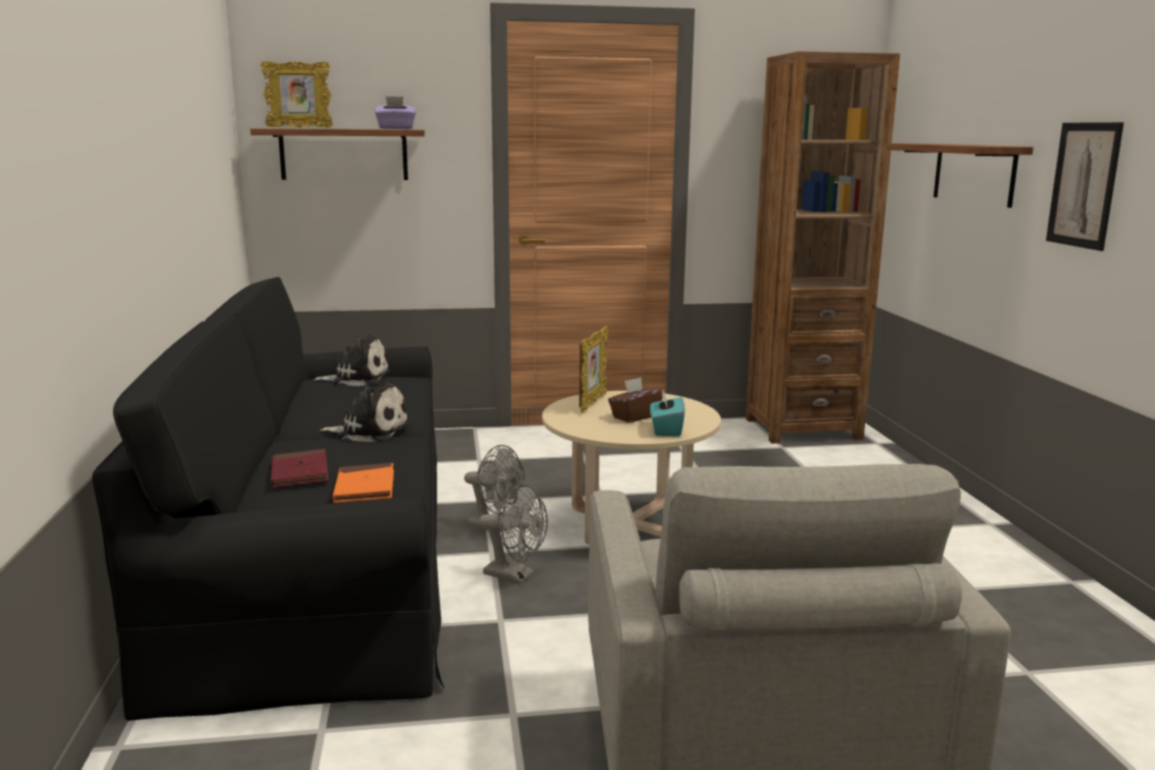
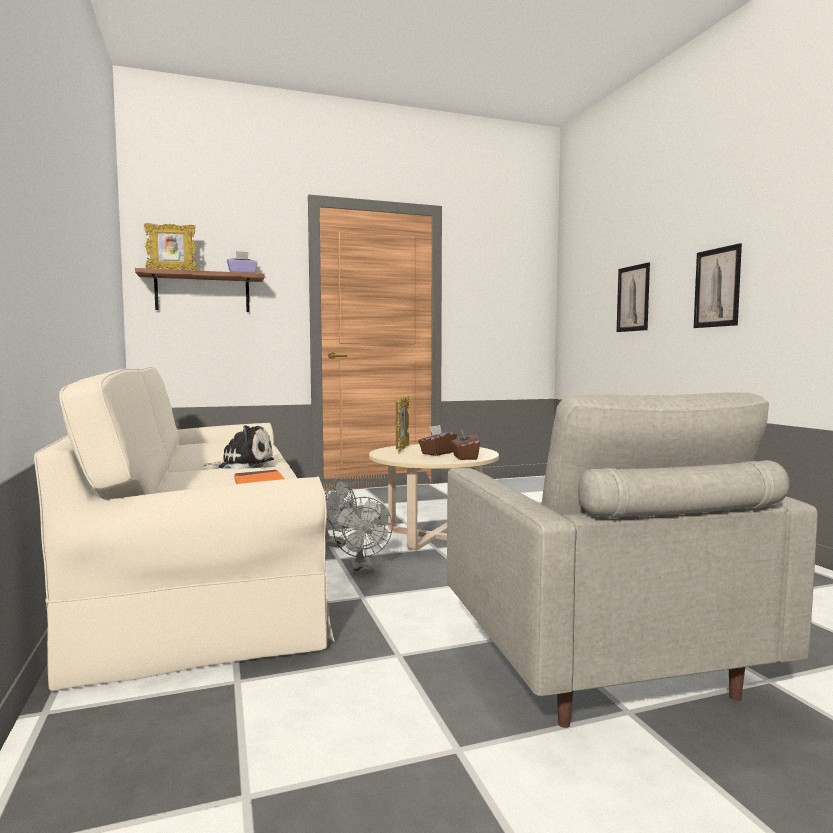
camera: 10 degrees left, 10 degrees down
(300, 473) = (200, 480): red book -> none
(323, 554) = (203, 568): black sofa -> beige sofa
(356, 379) = (220, 442): plush toy -> none
(515, 576) = (362, 570): grey fan -> grey fan turned 60 degrees clockwise
(666, 430) = (464, 457): turquoise tissue box -> brown tissue box
(802, 429) = (526, 483): brown bookcase -> none
(974, 173) = (633, 298): shelf -> picture

